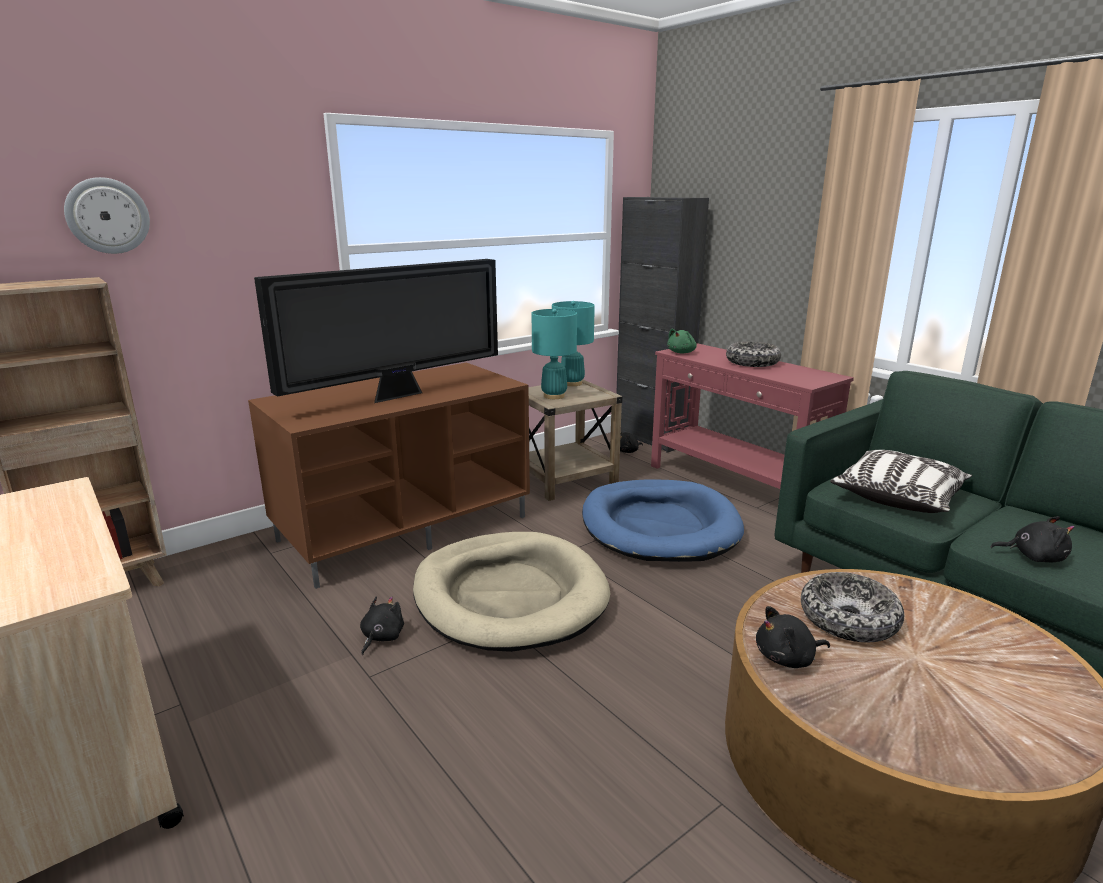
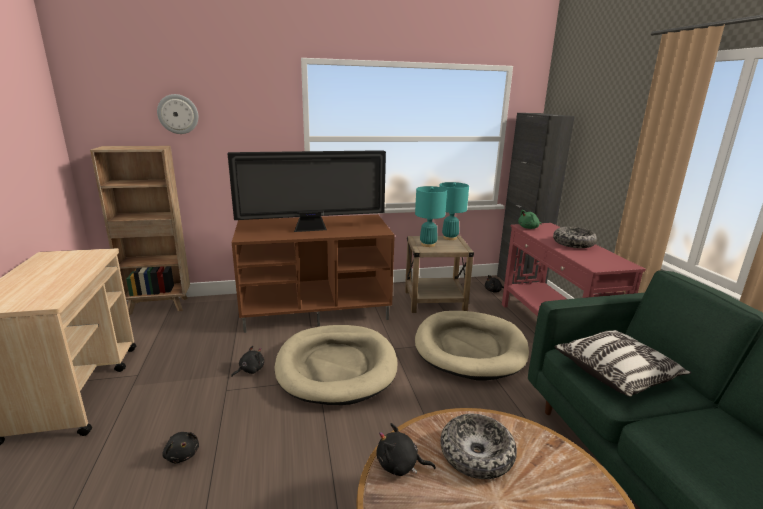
camera: 25 degrees right, 0 degrees up
(659, 526) = (470, 348): blue dog bed -> beige dog bed
(1033, 557) = (688, 459): black plush toy -> black plush toy (182, 454)

